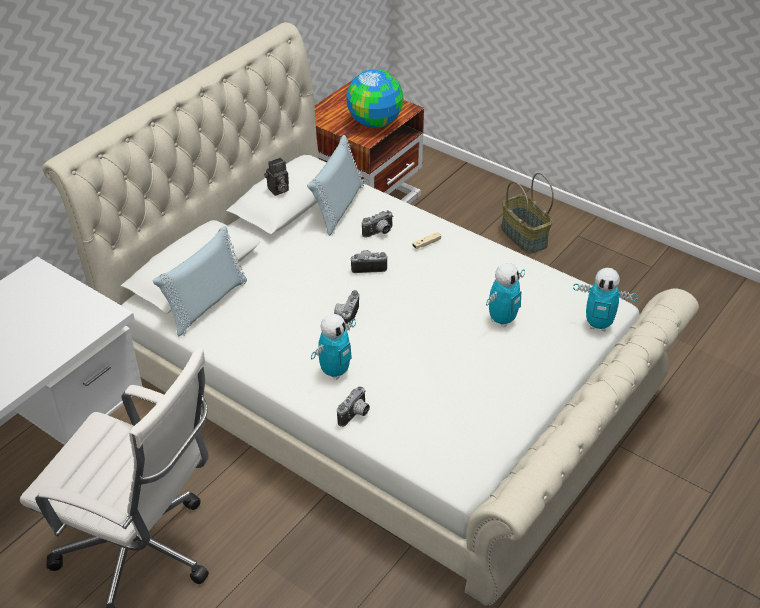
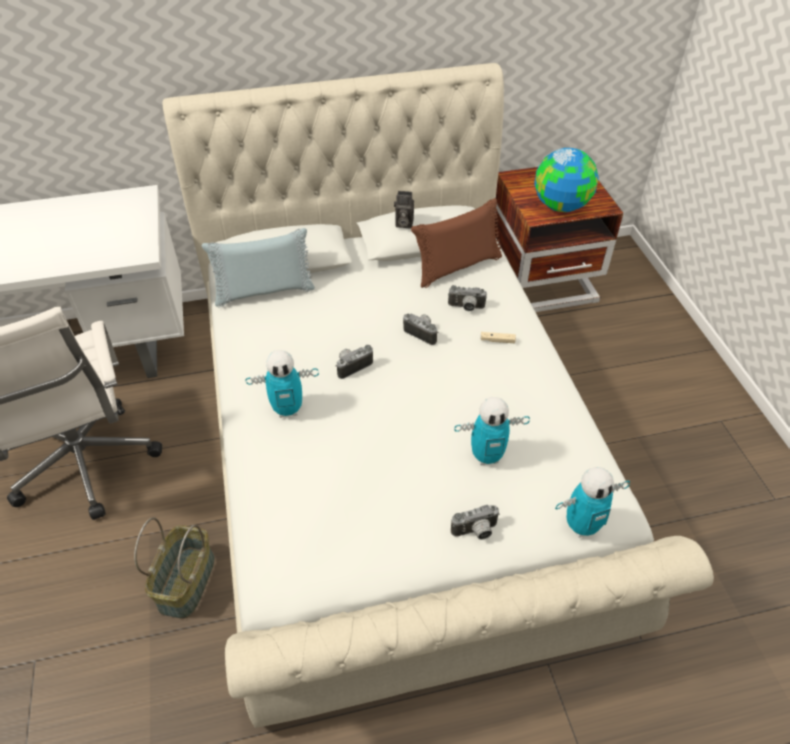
camera: 40 degrees right, 5 degrees up
(338, 207) = (457, 267): blue pillow -> brown pillow
(355, 415) = (258, 460): camera -> camera (476, 532)
(523, 236) = (660, 391): basket -> basket (186, 581)
(598, 325) = (581, 526): toy robot -> toy robot turned 75 degrees counterclockwise

